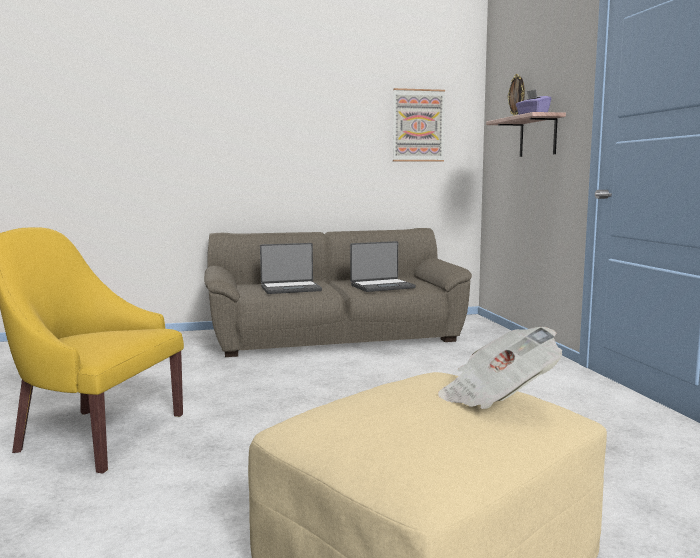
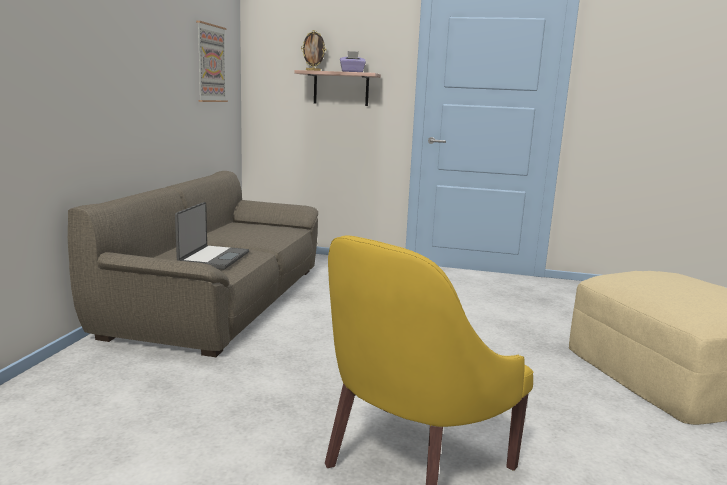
camera: 65 degrees left, 5 degrees up
(382, 286) = (265, 236): laptop -> none
(497, 396) = (679, 273): newspaper -> none

